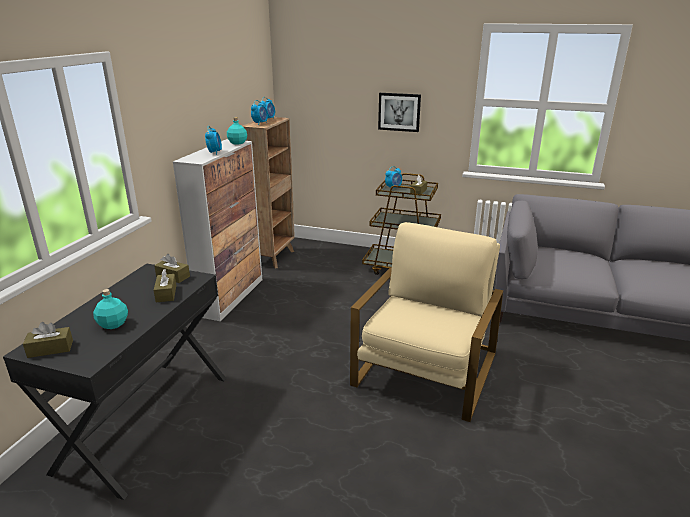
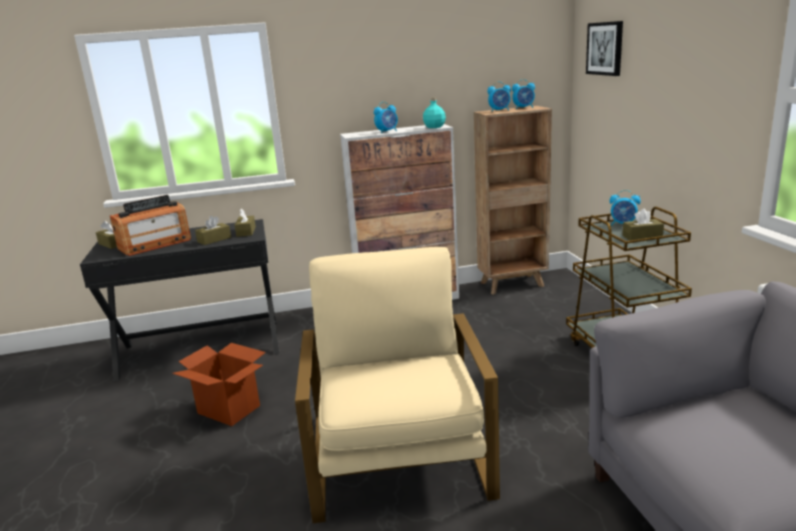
camera: 60 degrees right, 5 degrees down
(113, 324) = (155, 244): turquoise bottle -> radio
(285, 428) = (229, 409): none -> cardboard box
(399, 112) = (679, 108): picture -> picture (605, 48)
(426, 370) = (399, 455): beige armchair -> beige armchair turned 90 degrees counterclockwise

